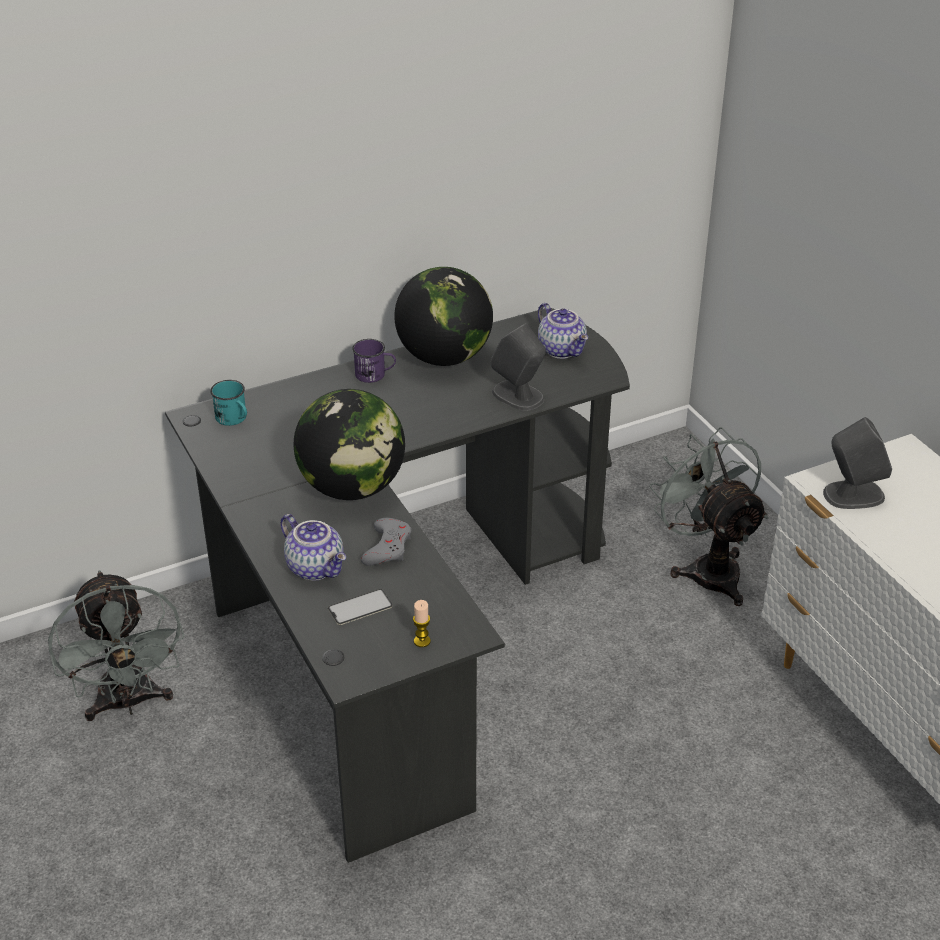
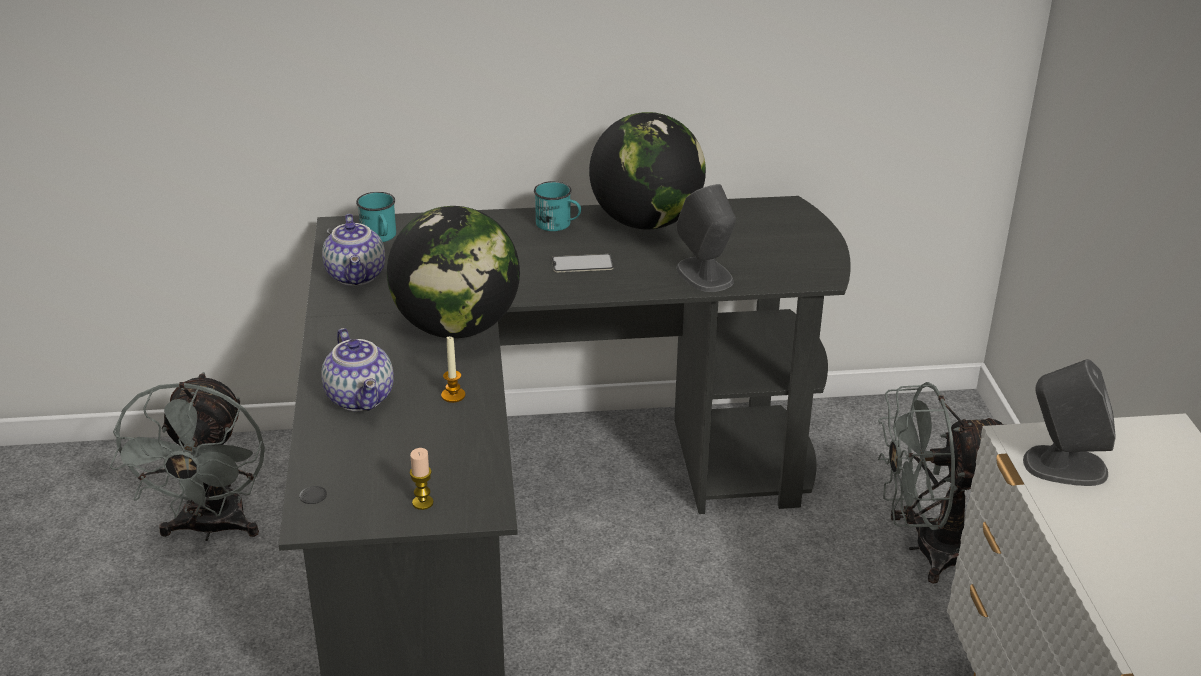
camera: 20 degrees right, 5 degrees down
(360, 607) = (379, 450): phone -> phone (582, 264)
(375, 375) = (558, 225): purple mug -> turquoise mug
(387, 547) = (453, 395): grey game controller -> candle
(562, 350) = (786, 239): teapot -> teapot (357, 276)
(707, 568) = (927, 549): grey fan -> grey fan turned 90 degrees counterclockwise

